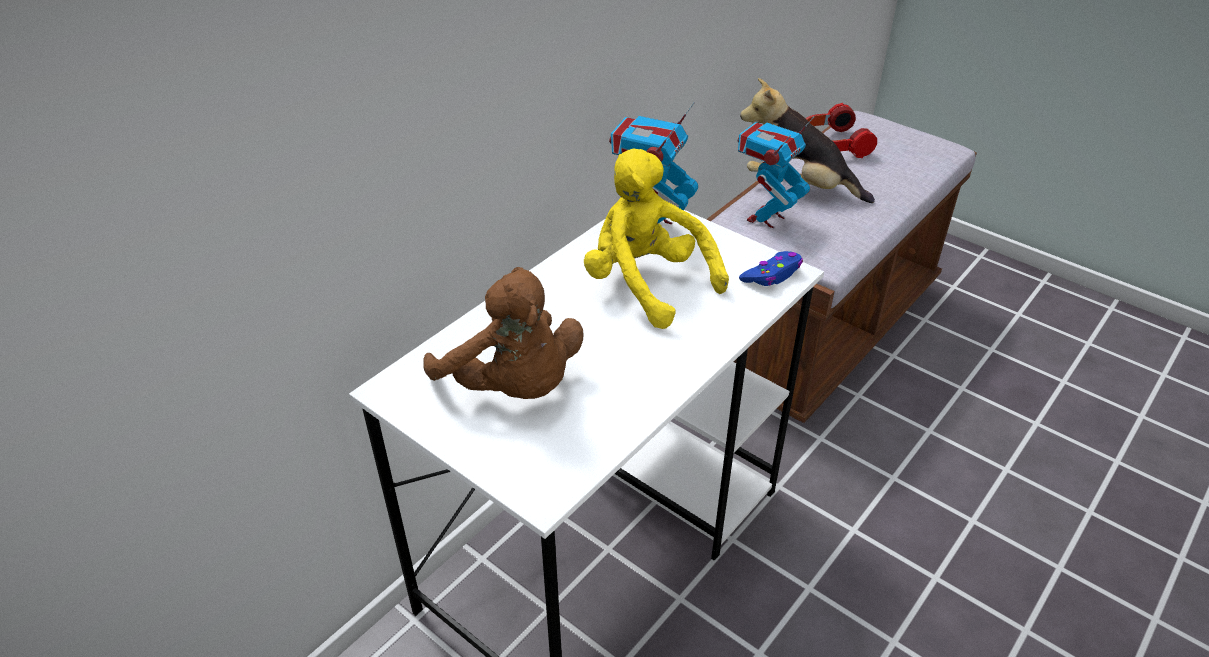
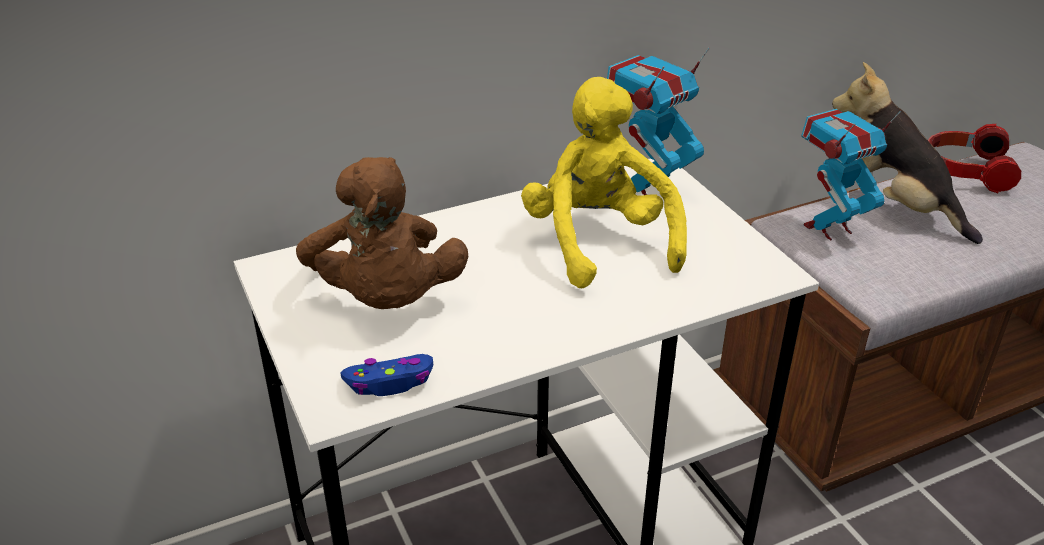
camera: 25 degrees right, 5 degrees down
(772, 275) = (750, 270): blue game controller -> blue game controller (390, 382)

